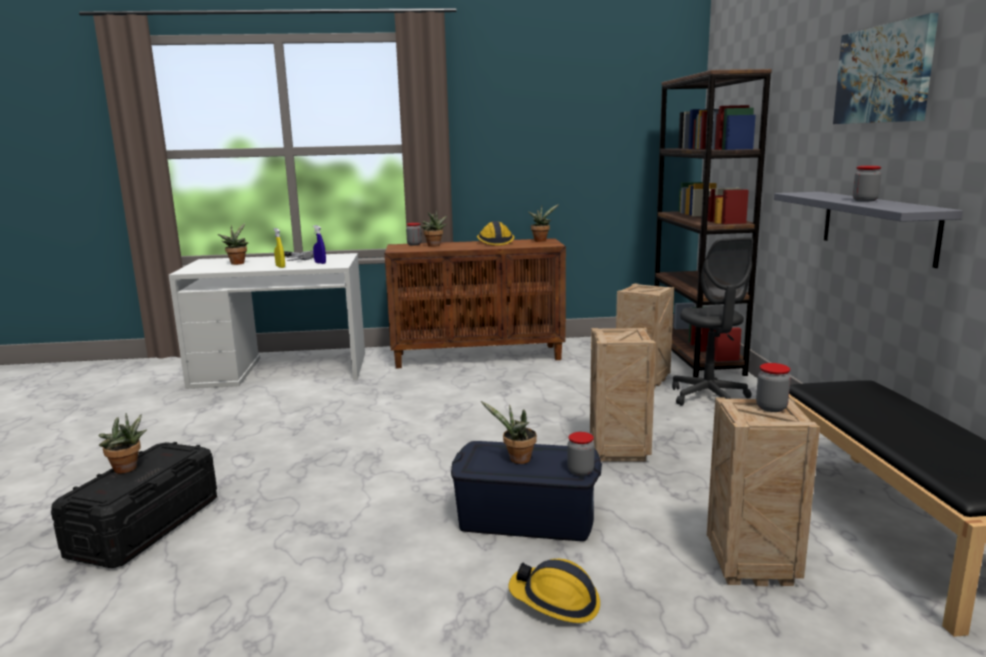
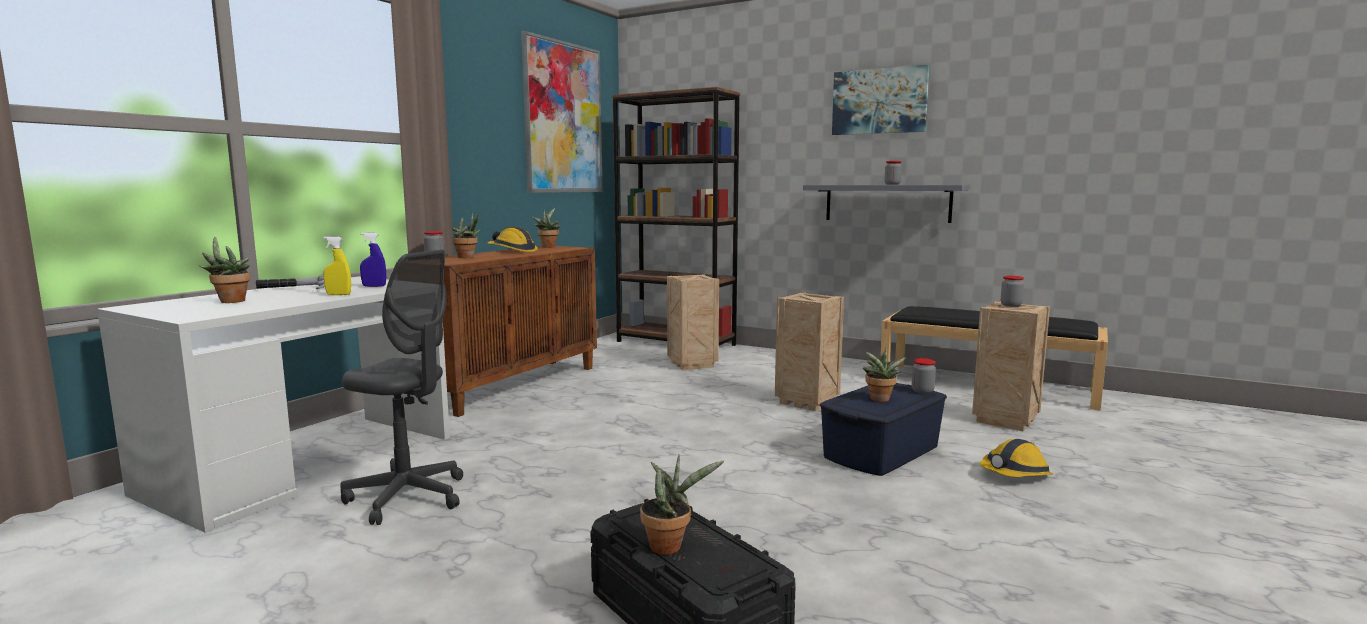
camera: 55 degrees left, 5 degrees down
(609, 112) = (563, 118): none -> picture
(708, 397) = (754, 361): grey office chair -> grey office chair (407, 497)

